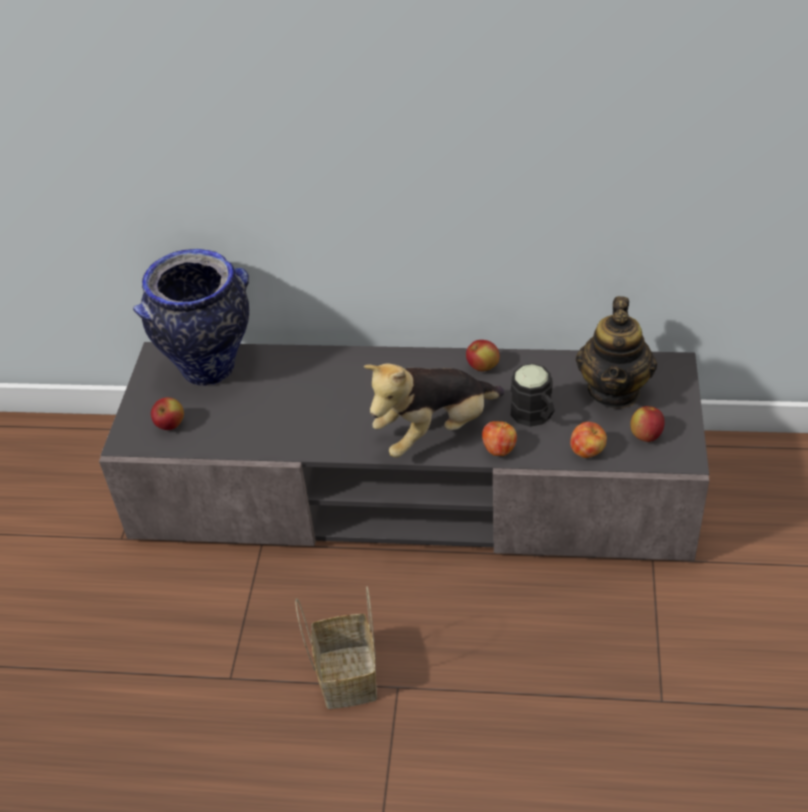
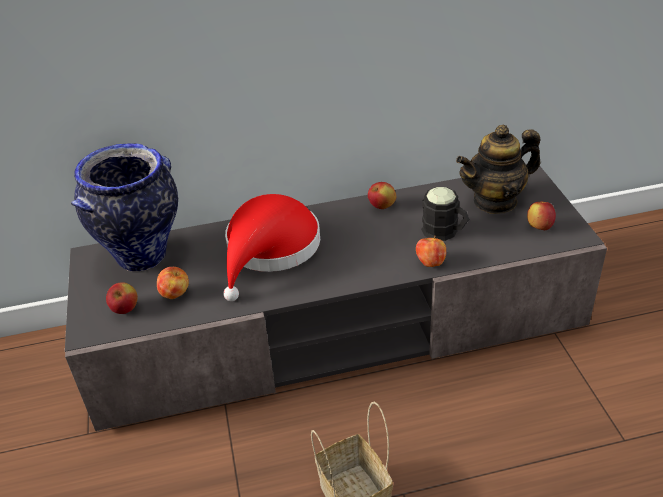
camera: 20 degrees left, 5 degrees down
(339, 392) = (270, 250): none -> red hat
(435, 432) = (369, 261): plush toy -> none
(587, 452) = (502, 248): apple -> apple (175, 294)
(614, 390) = (495, 201): teapot -> teapot turned 75 degrees clockwise

